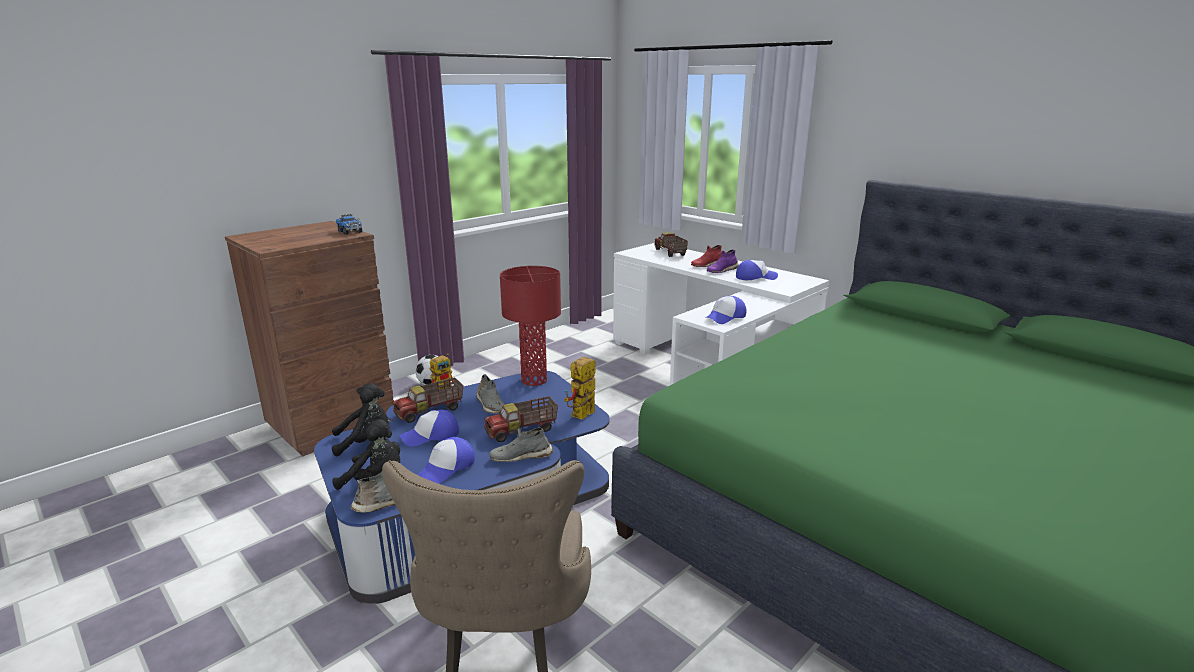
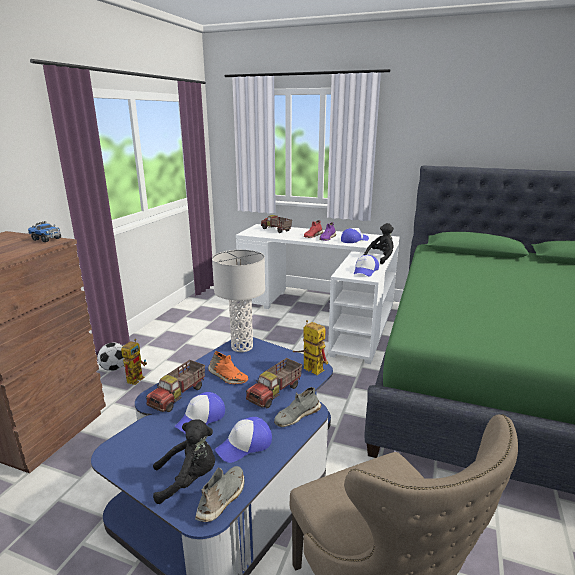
camera: 25 degrees left, 0 degrees up
(365, 441) = (141, 442): black plush toy -> black plush toy (380, 258)
(447, 467) = (245, 445): cap -> cap turned 45 degrees clockwise
(490, 405) = (227, 377): grey shoe -> orange shoe
(534, 380) = (242, 347): red table lamp -> white table lamp
(581, 416) = (309, 368): toy robot -> toy robot turned 120 degrees clockwise

